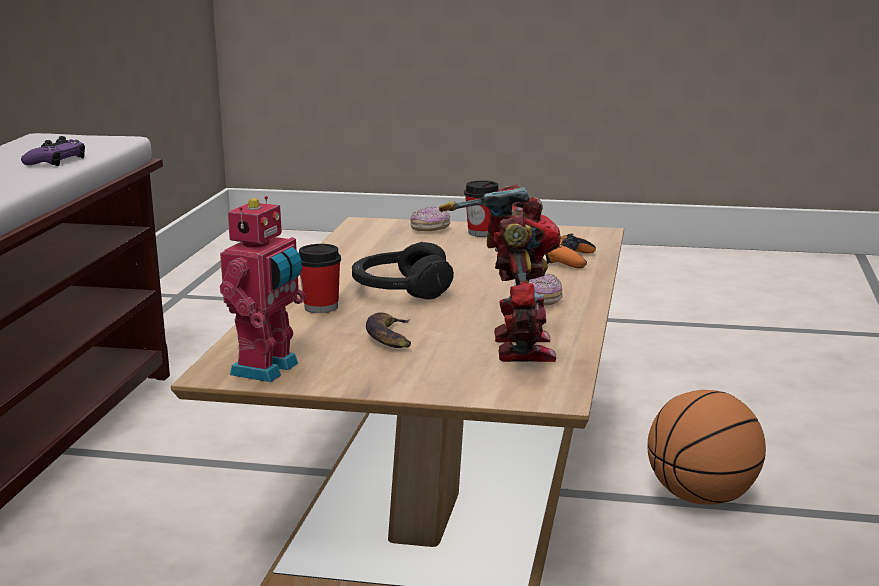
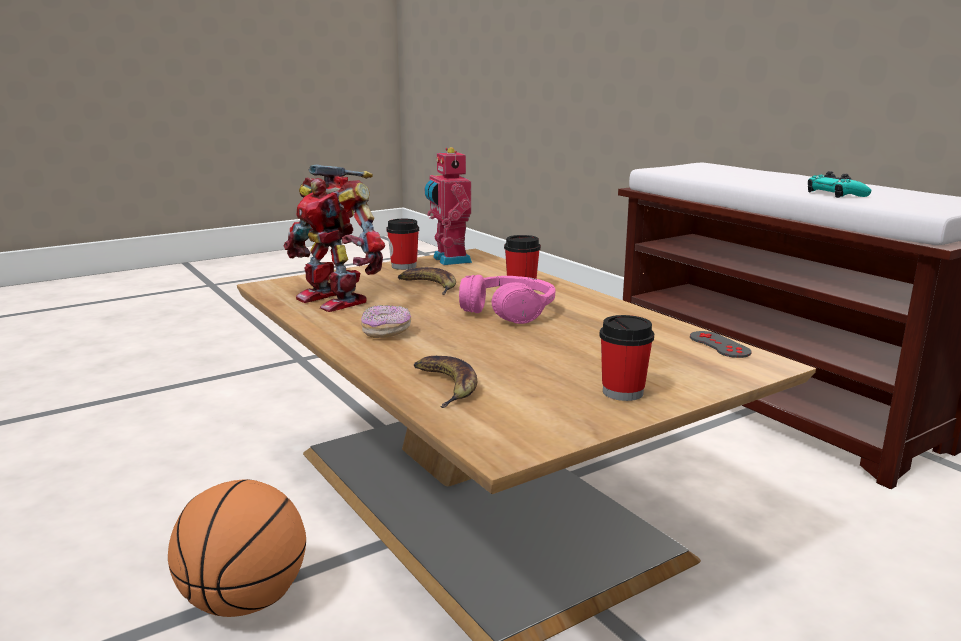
camera: 135 degrees right, 0 degrees up
(55, 160) = (835, 194): purple game controller -> turquoise game controller
(342, 377) = (404, 266): none -> cup
(351, 234) = (719, 345): none -> grey game controller
(401, 290) = (509, 311): black headphones -> pink headphones
(430, 229) = (683, 377): donut -> none
(570, 259) = (445, 385): orange game controller -> banana

